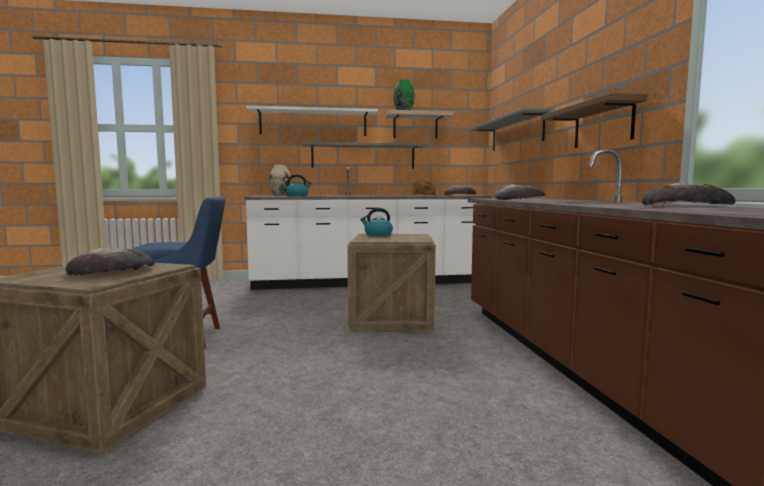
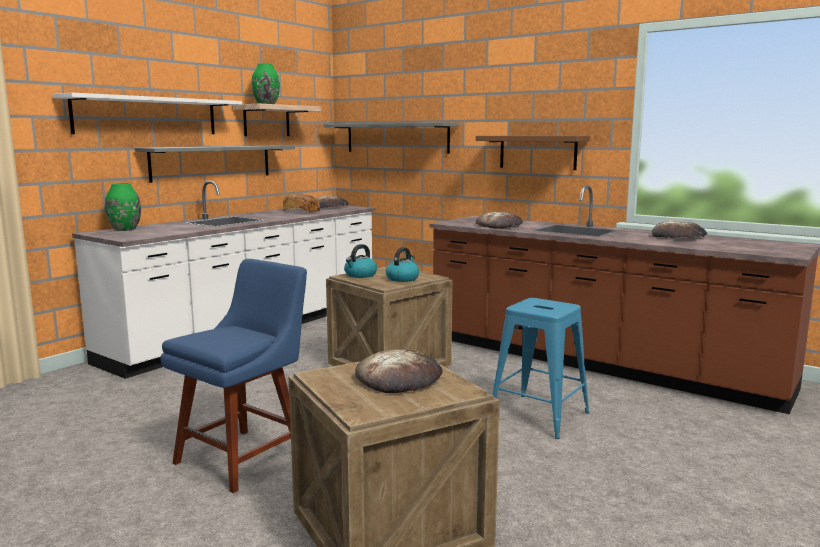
camera: 45 degrees left, 5 degrees up
(280, 195) = (124, 229): beige vase -> green vase
(297, 196) = (176, 230): kettle -> kettle (402, 278)
(405, 388) = (538, 416): none -> blue stool

